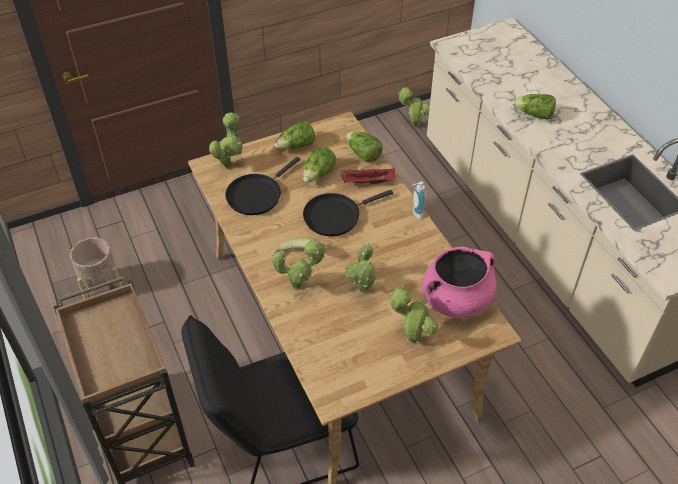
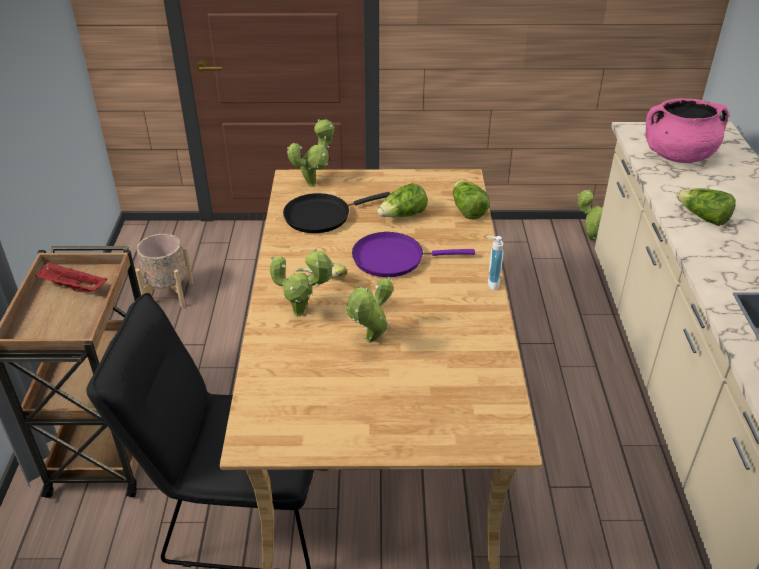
camera: 25 degrees right, 10 degrees down
(296, 146) = (397, 185): lettuce -> none
(335, 216) = (393, 258): black frying pan -> purple frying pan
(367, 182) = (453, 237): red tray -> red tray (72, 287)
(412, 338) = (395, 410): potted plant -> none
(456, 300) = (480, 388): pink cooking pot -> pink cooking pot (677, 156)

